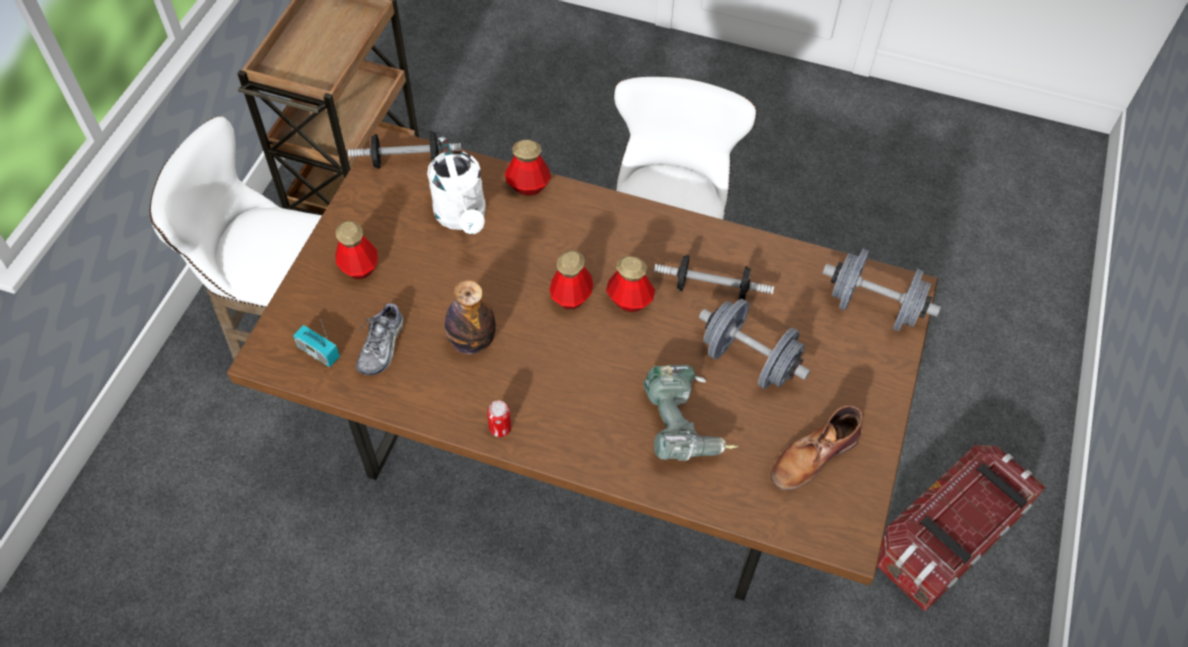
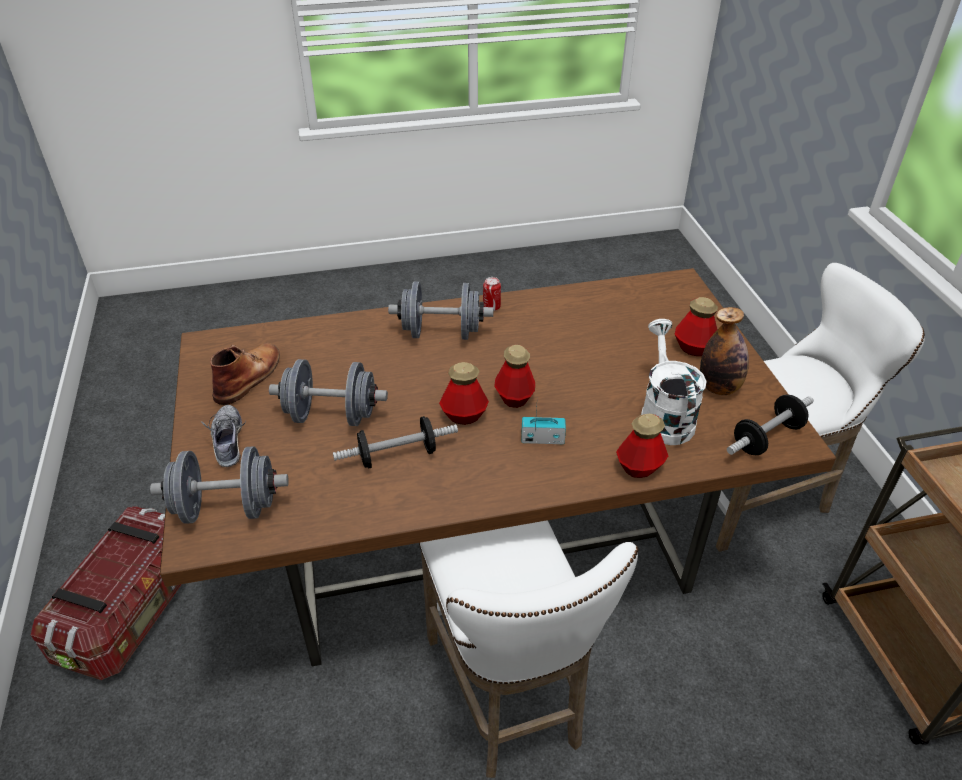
camera: 150 degrees right, 15 degrees down
(318, 352) = (653, 296): radio -> radio (542, 439)
(382, 346) = (617, 314): shoe -> shoe (228, 441)
(463, 217) = (664, 415): white watering can -> white watering can turned 45 degrees clockwise
(472, 341) = (560, 341): bottle -> bottle (719, 387)
(581, 416) = (441, 333): none -> grey dumbbell
(684, 425) = (361, 356): power drill -> none

